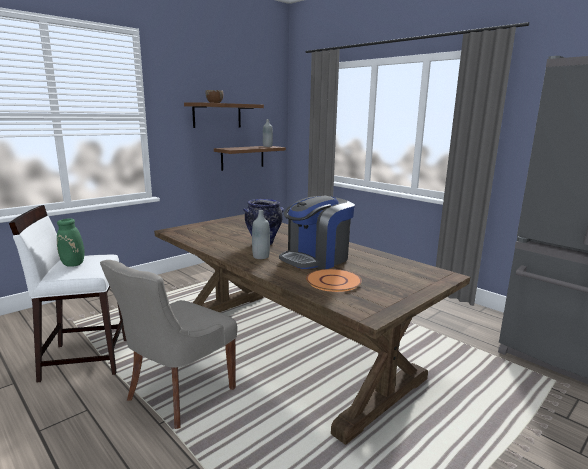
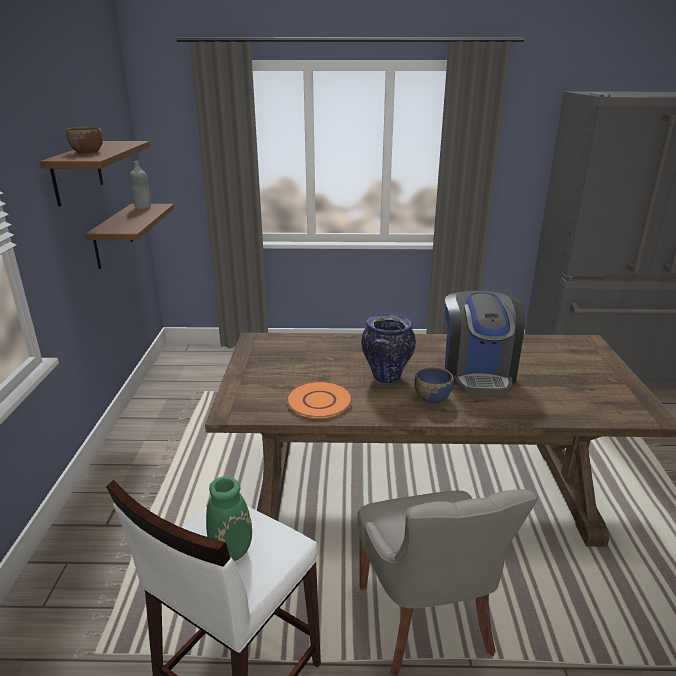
camera: 45 degrees left, 10 degrees up
(261, 256) = (432, 397): grey bottle -> blue bowl
(333, 281) = (553, 394): orange plate -> orange plate (319, 401)

